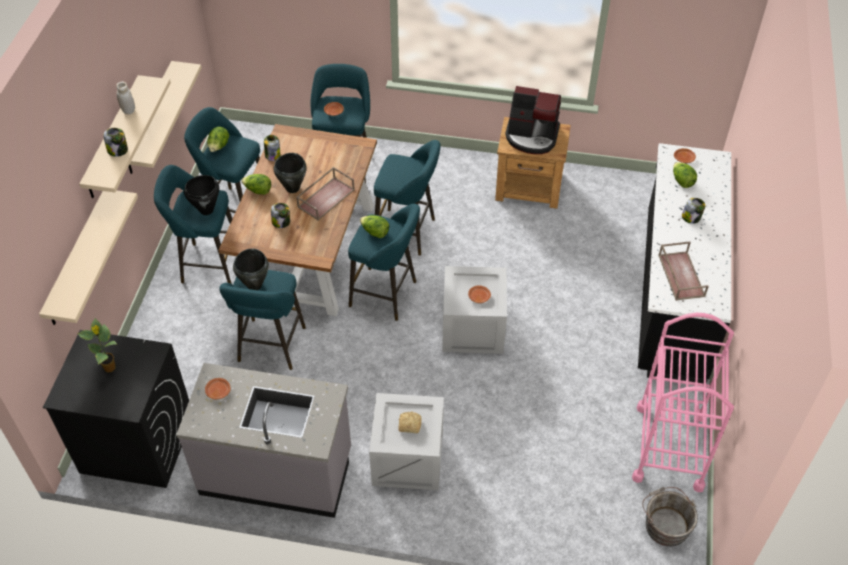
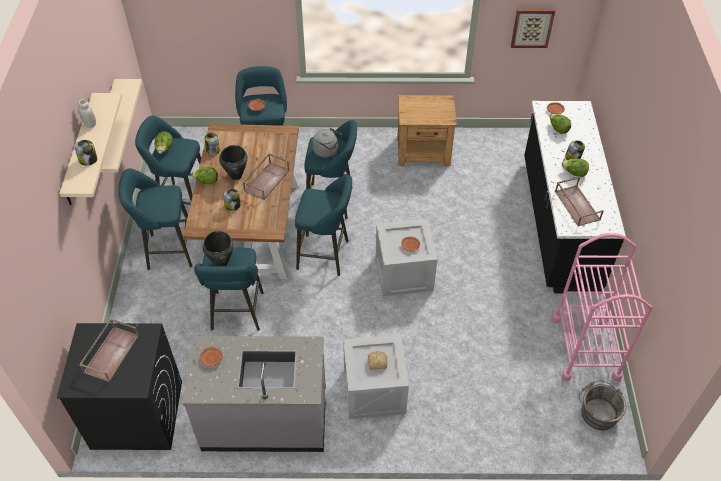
camera: 10 degrees left, 0 degrees up
(77, 259) = (65, 260): beige shelf -> none
(110, 368) = (111, 353): potted plant -> brown tray
(207, 210) = (165, 204): black cooking pot -> none
(375, 232) = (315, 203): lettuce -> lettuce (574, 173)
(403, 173) = (327, 151): none -> grey kettle
(532, 136) = (424, 108): coffee machine -> none
(670, 55) = (532, 27): none -> picture

